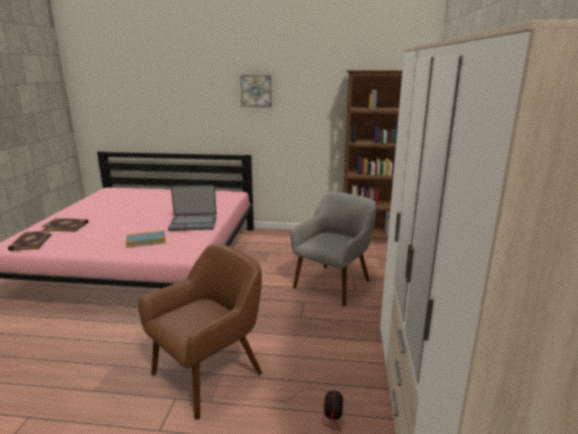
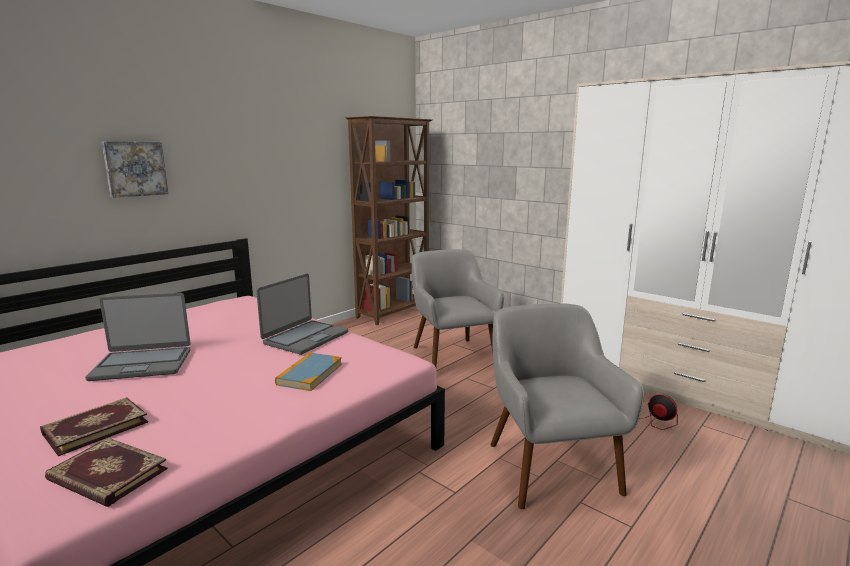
camera: 55 degrees left, 5 degrees down
(128, 209) = (142, 364): none -> laptop
(209, 374) = (550, 467): brown armchair -> grey armchair
(256, 90) = (241, 142): picture -> picture (135, 169)

